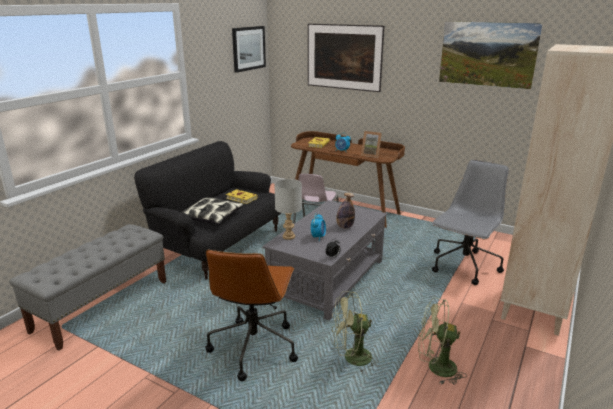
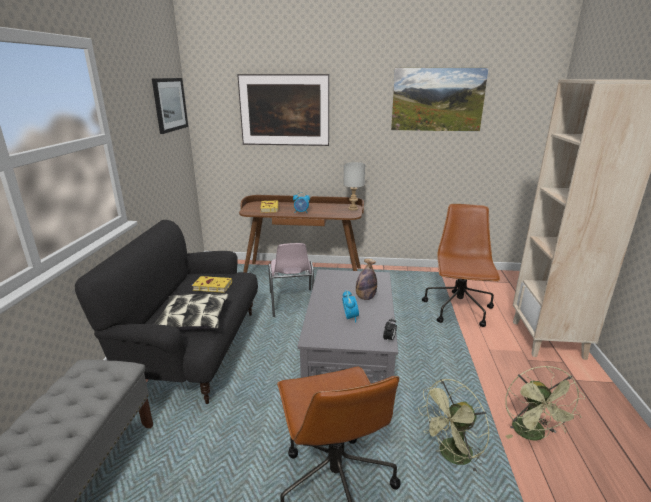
camera: 25 degrees left, 0 degrees up
(289, 236) = (318, 325): grey table lamp -> grey table lamp (353, 209)
(371, 155) = (334, 212): picture frame -> none
(435, 367) = (532, 435): green fan -> green fan turned 75 degrees counterclockwise
(464, 267) = (458, 310): grey office chair -> brown office chair

